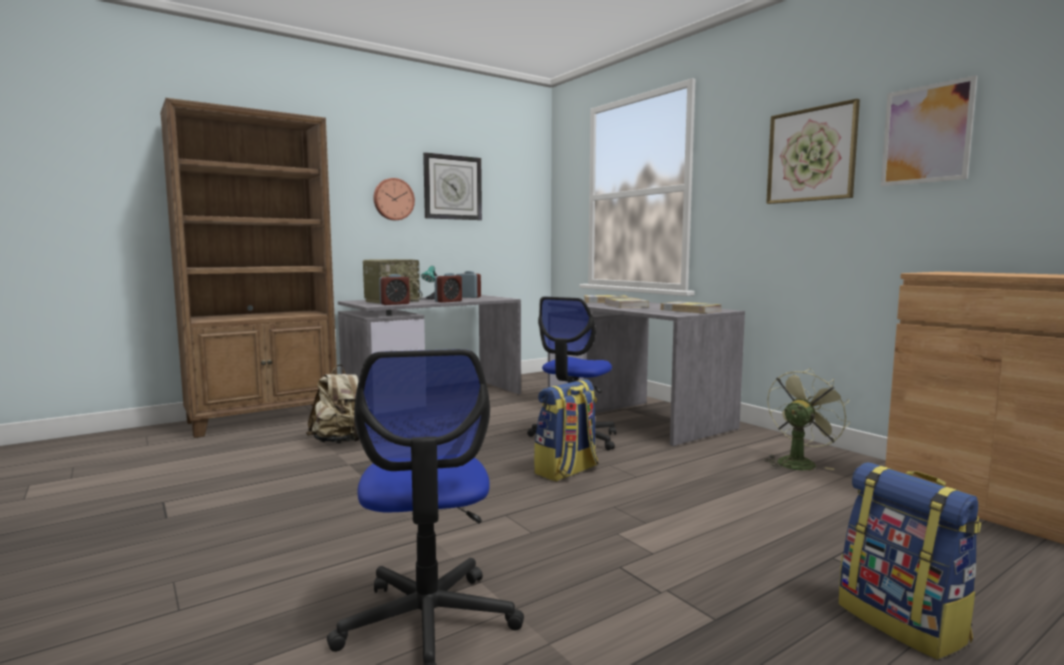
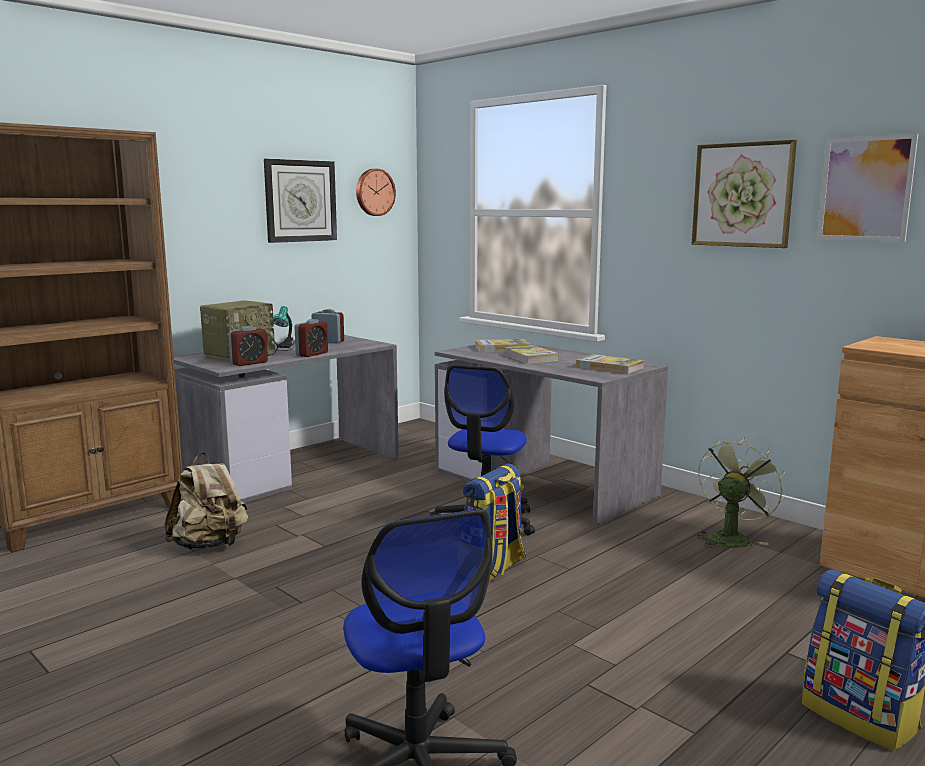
camera: 10 degrees left, 5 degrees up
(393, 199) = (228, 221): wall clock -> wall clock (374, 192)

